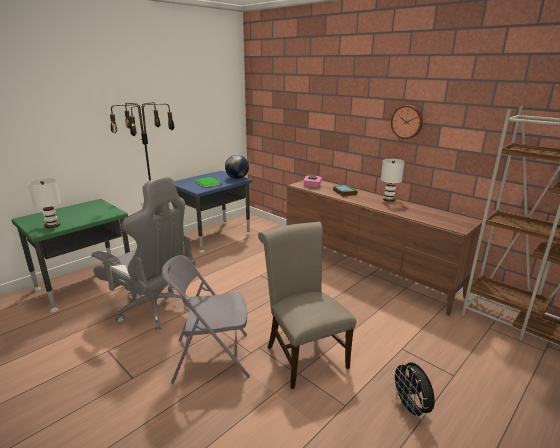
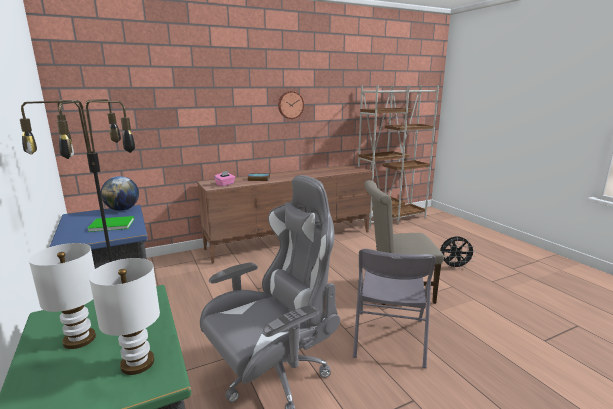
camera: 70 degrees left, 5 degrees down
(389, 199) = (292, 172): white table lamp -> white table lamp (80, 339)

